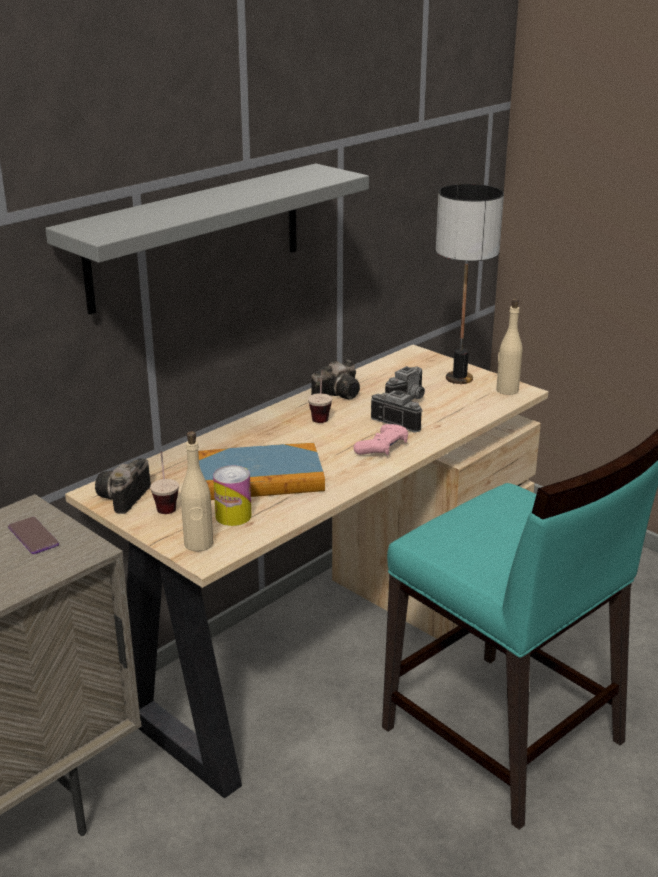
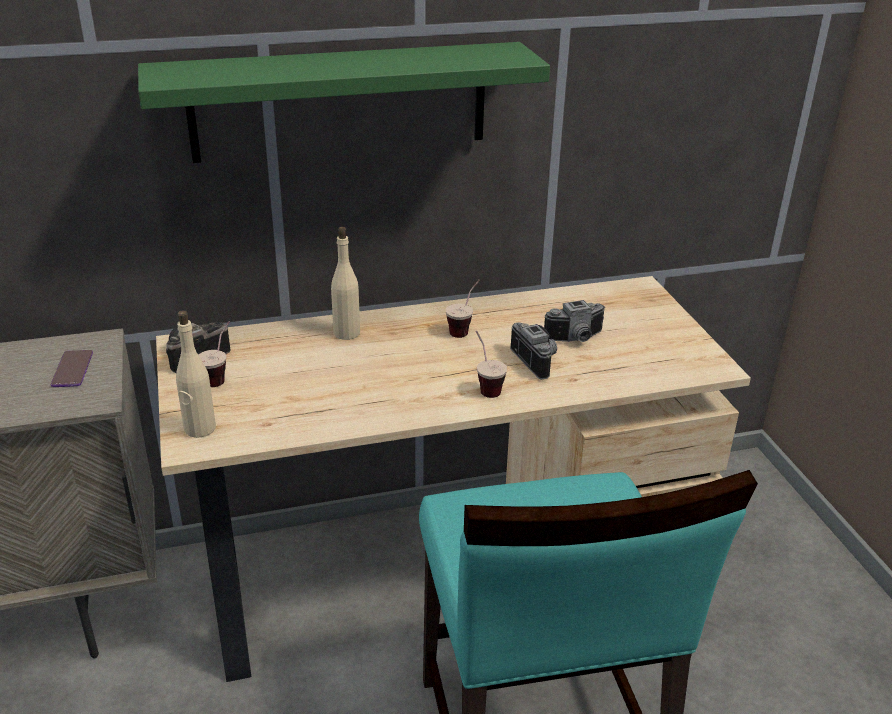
camera: 30 degrees right, 5 degrees up
(197, 236) = (340, 102): grey shelf -> green shelf
(233, 516) = (262, 410): can -> none
(259, 478) = (331, 378): book -> none
(340, 393) = (511, 310): camera -> none
(382, 448) = (485, 386): pink game controller -> cup
(458, 379) = (658, 330): table lamp -> none
(507, 390) = (700, 361): beige bottle -> beige bottle (346, 333)

